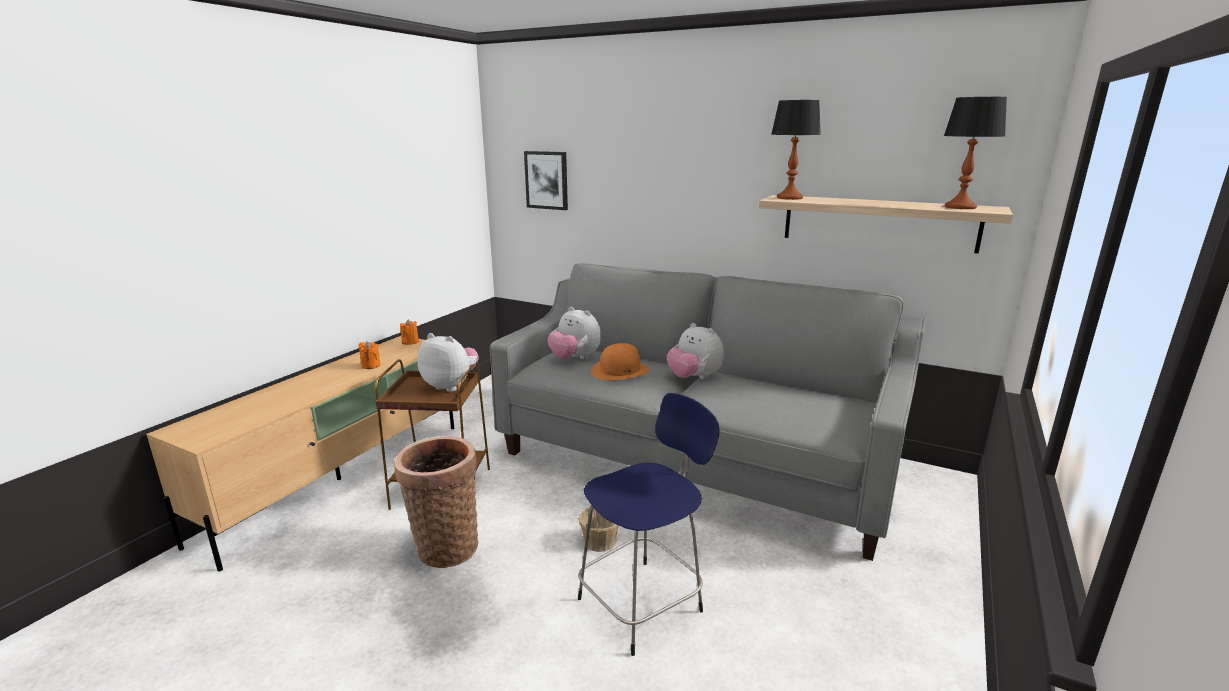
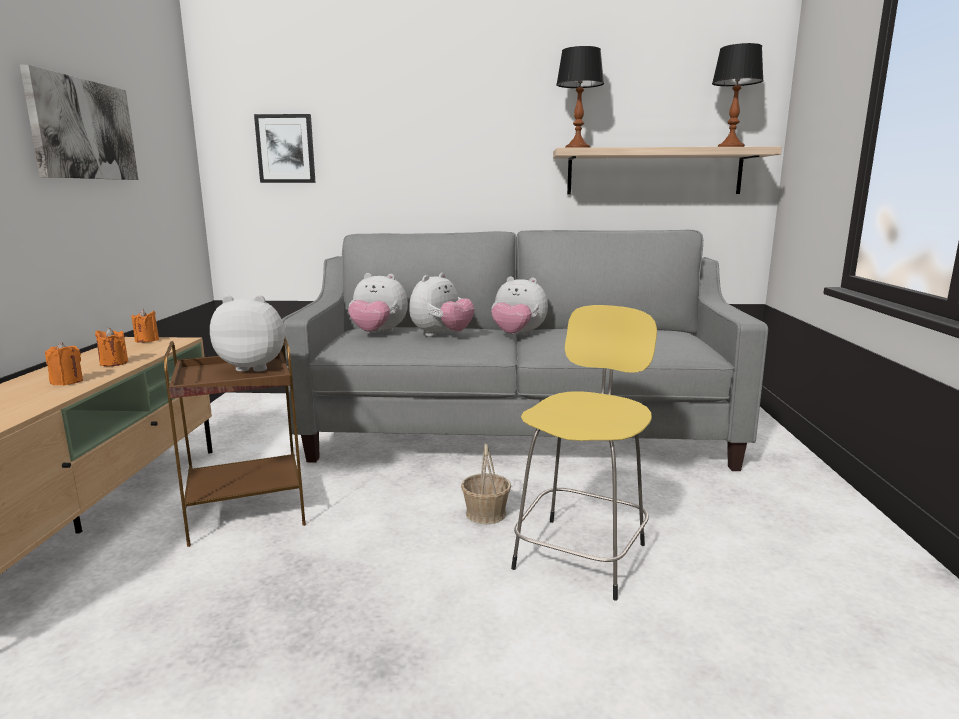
camera: 25 degrees left, 5 degrees down
(330, 381) = (67, 382): none -> orange candle
(375, 187) = (82, 129): none -> picture
(445, 546) = (304, 563): basket -> none
(620, 370) = (441, 335): orange hat -> plush toy
(643, 603) = (582, 553): blue stool -> yellow stool

